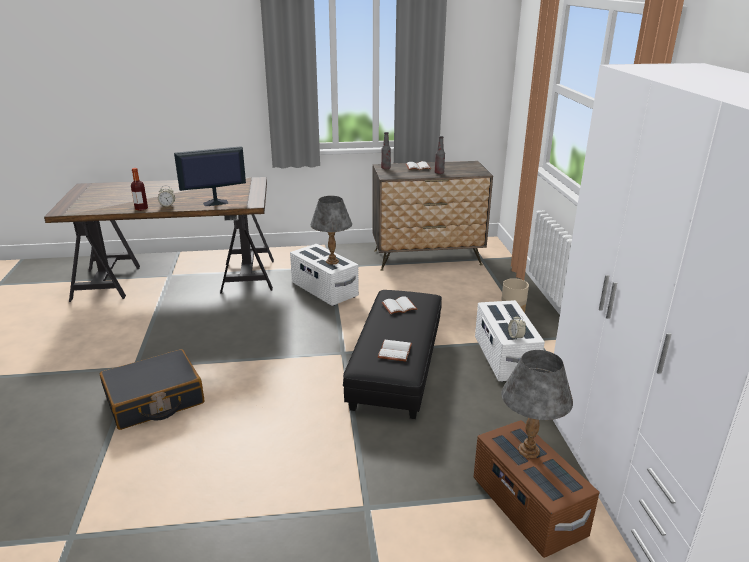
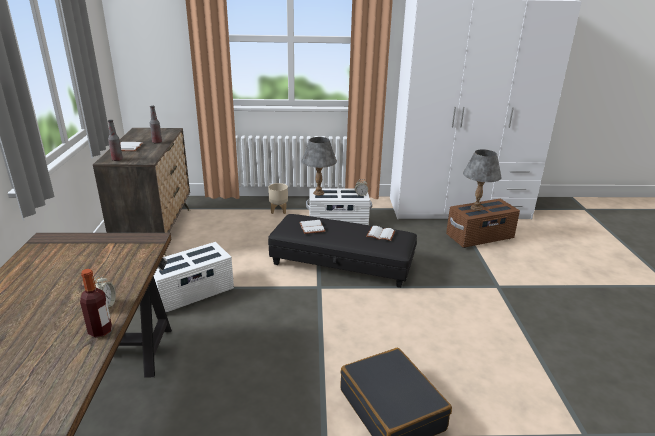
camera: 85 degrees left, 0 degrees up
(215, 203) = (125, 265): monitor -> none
(332, 261) = (201, 254): grey table lamp -> grey table lamp (318, 193)

